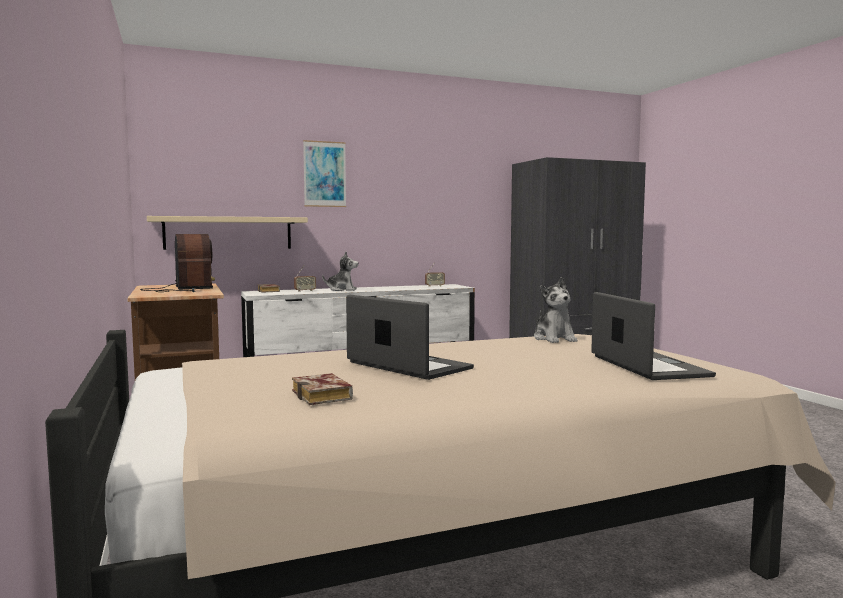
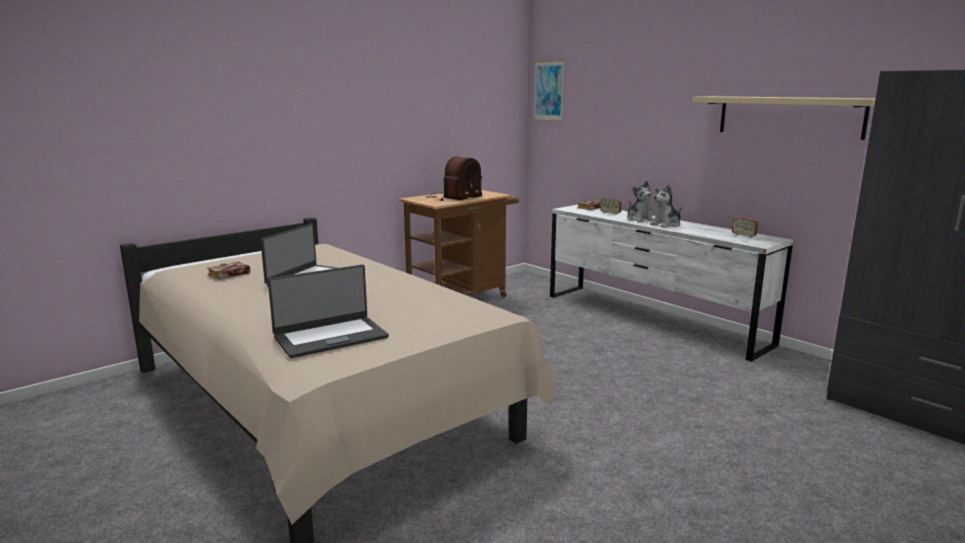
camera: 70 degrees right, 10 degrees up
(228, 233) = (580, 150): beige shelf -> beige shelf (789, 116)
(324, 174) = (659, 95): picture -> picture (548, 91)
(554, 339) = (455, 305): plush toy -> plush toy (666, 224)

